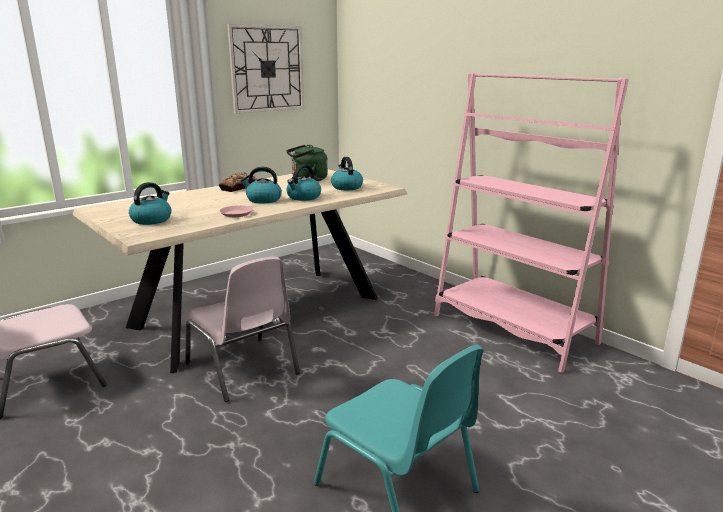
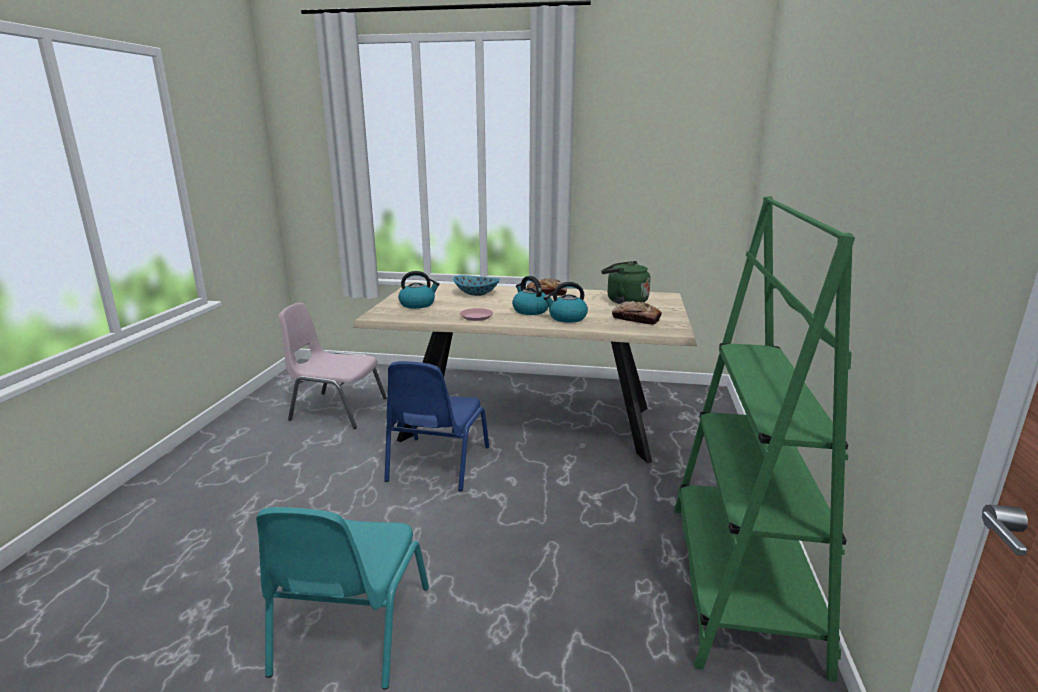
camera: 50 degrees right, 0 degrees up
(180, 200) = (476, 294): none -> bowl
(243, 369) = (437, 464): pink chair -> blue chair
(267, 69) = (648, 170): wall clock -> none
(346, 187) = (636, 319): kettle -> bread
(513, 329) = (740, 581): pink bookcase -> green bookcase

